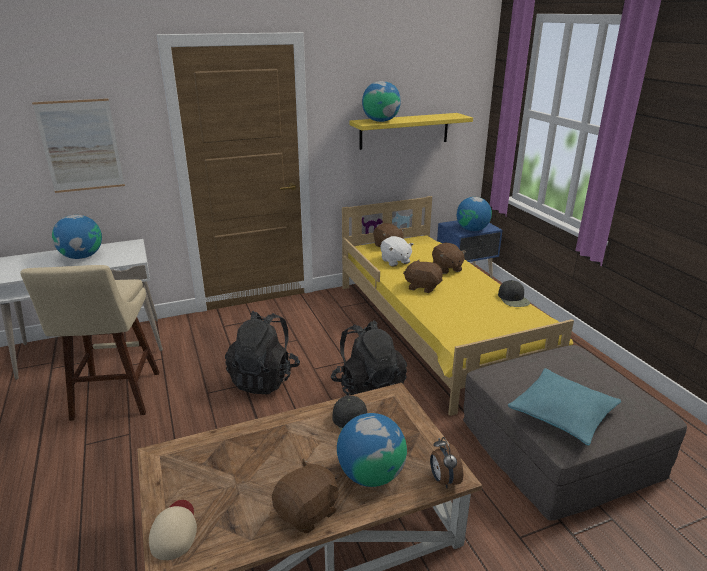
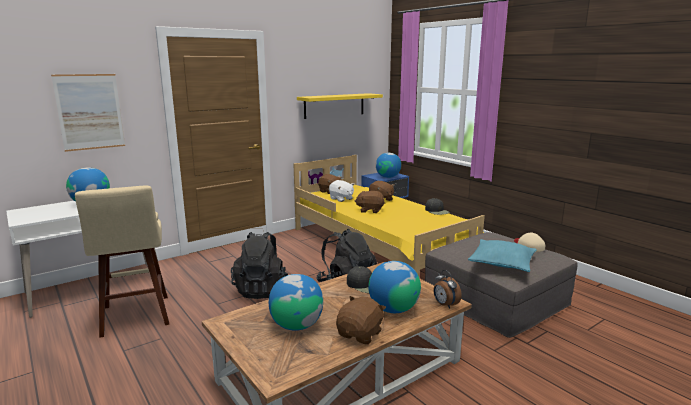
camera: 15 degrees left, 10 degrees down
(174, 531) = (264, 359): beige cap -> beige cap (528, 245)
(380, 121) = (320, 96): globe -> globe (296, 325)

